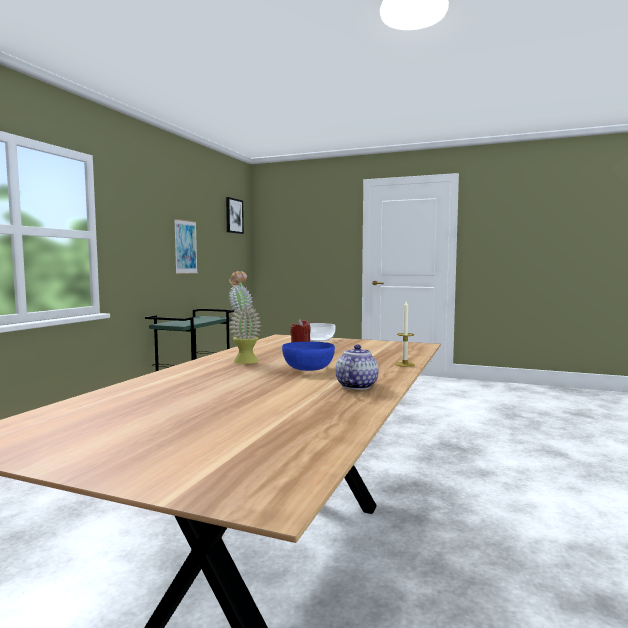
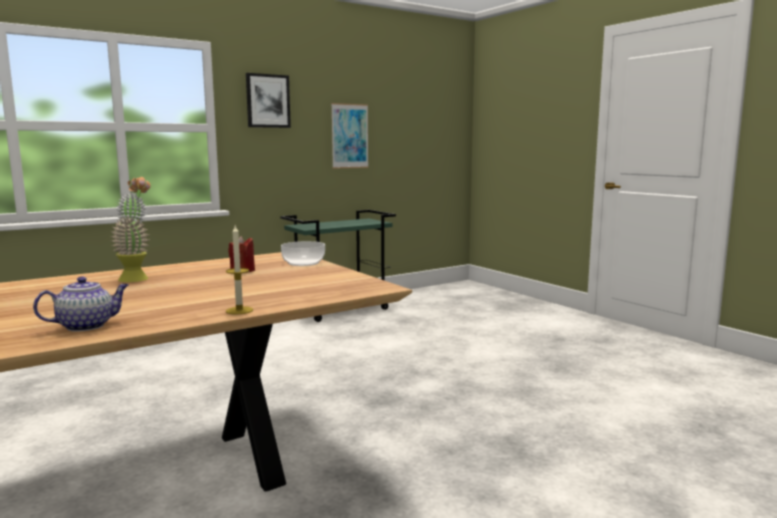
camera: 35 degrees right, 5 degrees up
(234, 216) = (438, 93): picture -> picture (268, 101)
(308, 369) = (139, 297): blue bowl -> none

